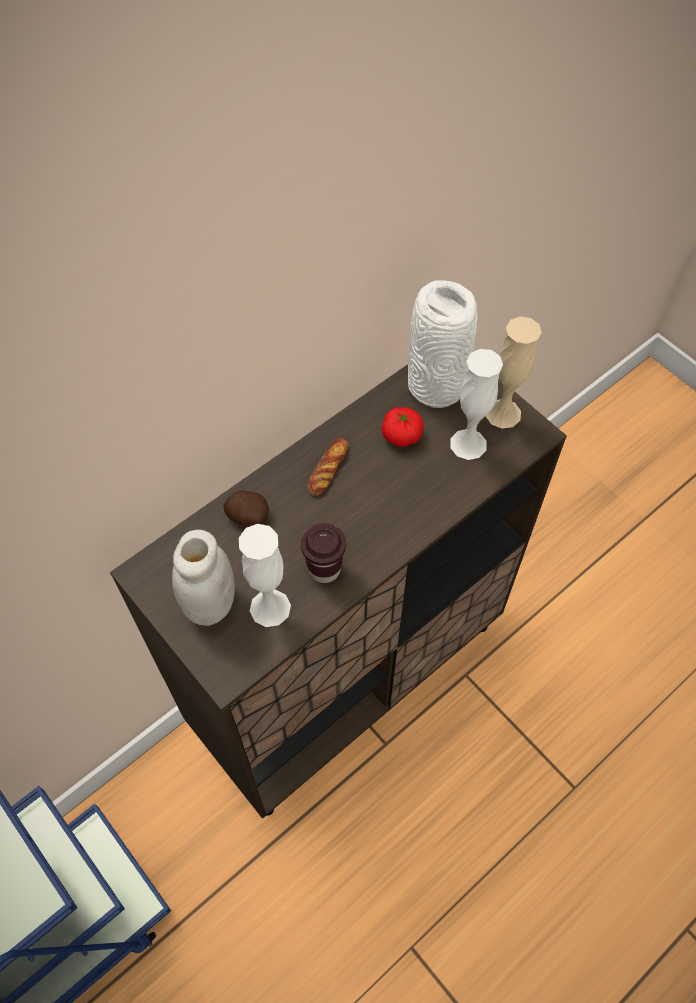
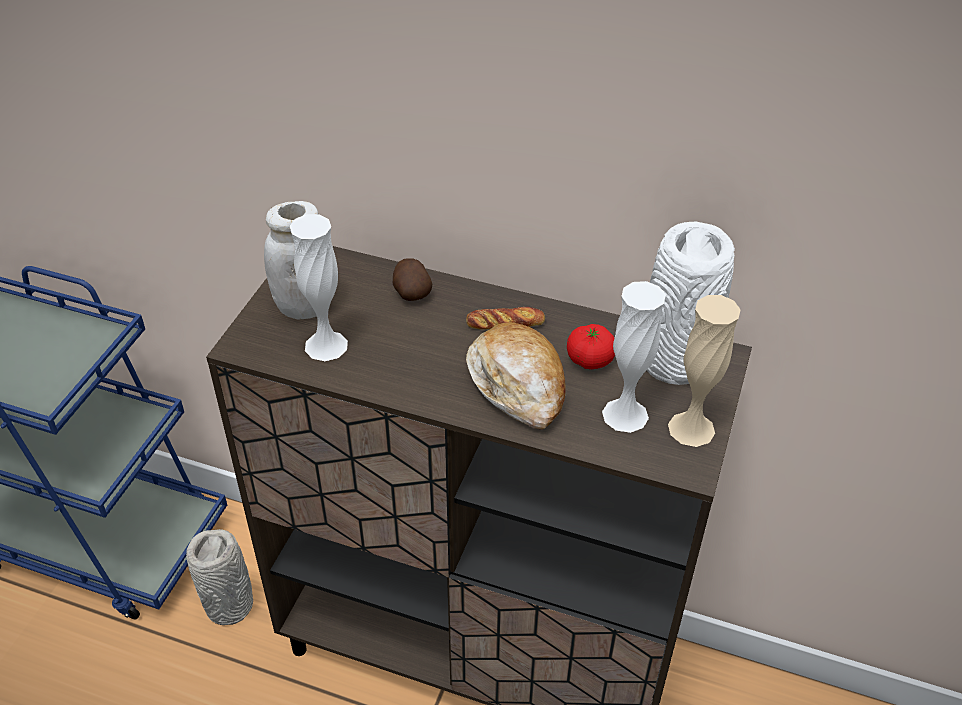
camera: 60 degrees right, 15 degrees down
(190, 848) = (230, 604): none -> grey vase
(324, 569) = (391, 365): brown cup -> none
(399, 493) = (518, 384): none -> bread

